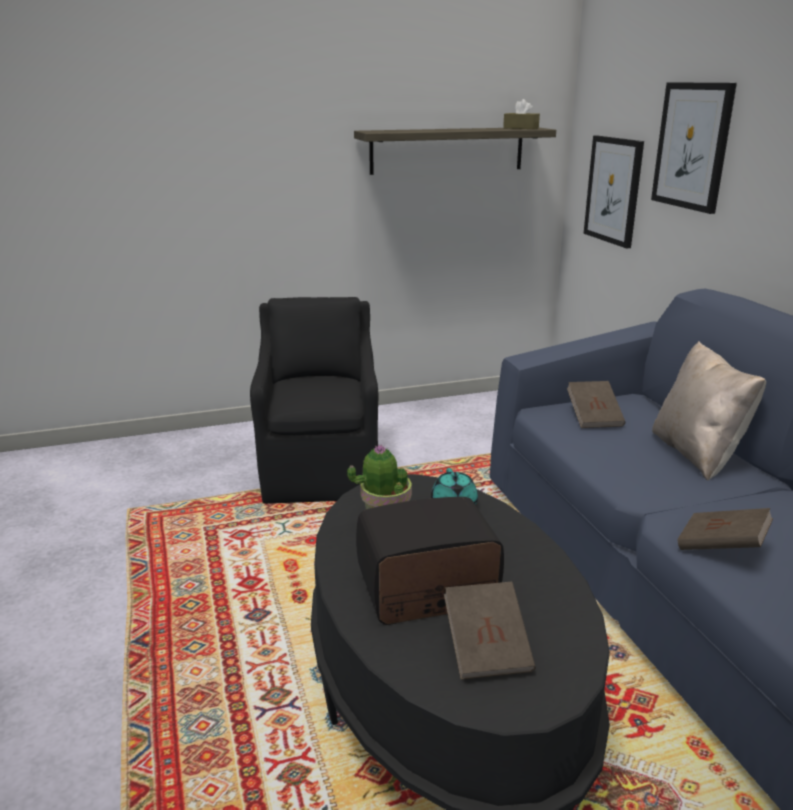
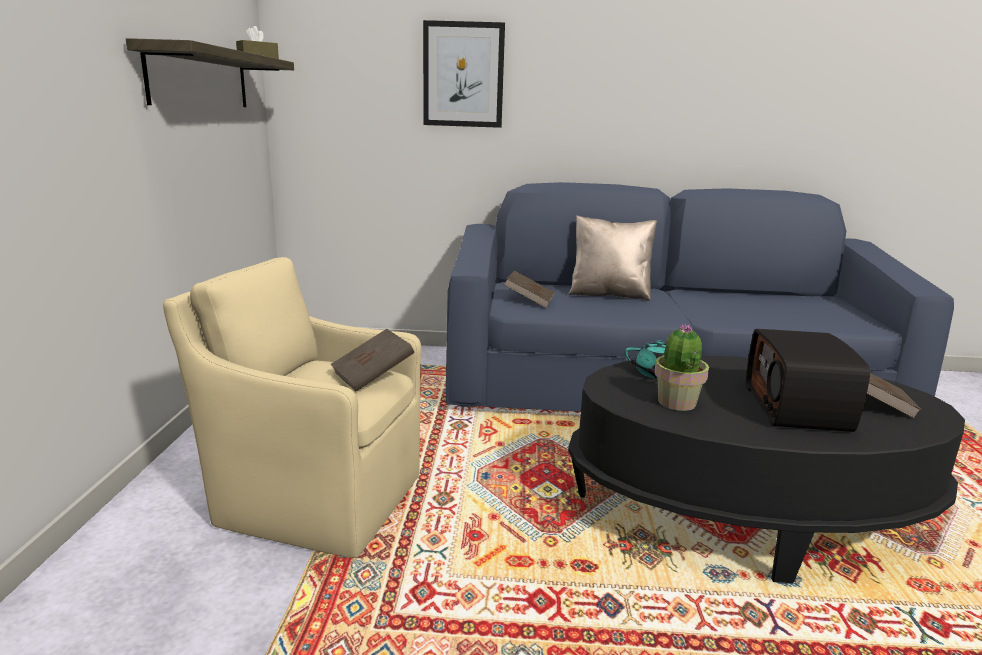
camera: 70 degrees left, 5 degrees down
(320, 471) = (316, 498): black armchair -> beige armchair
(613, 190) = (358, 123): picture -> none
(721, 547) = (741, 318): brown book -> brown book (373, 376)

